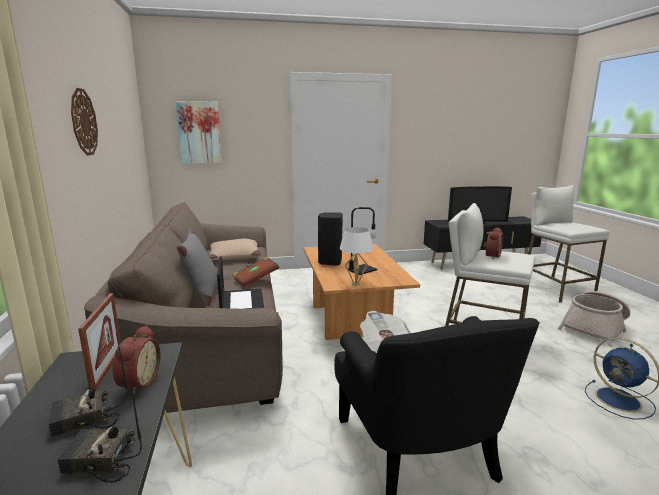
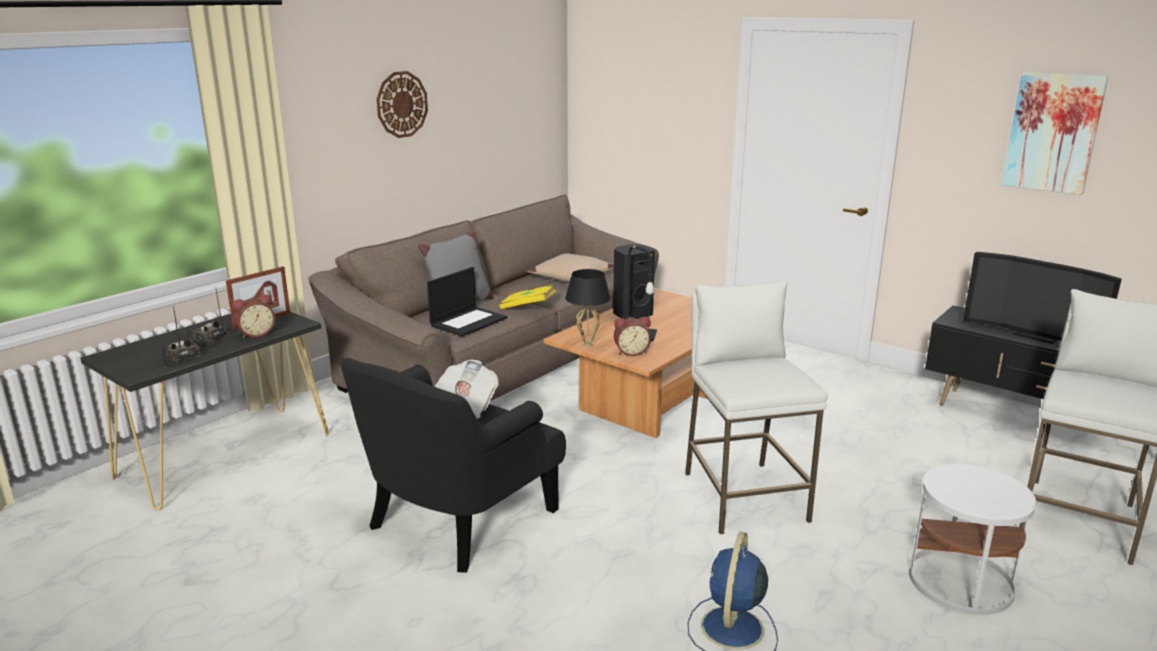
camera: 50 degrees right, 5 degrees up
(200, 132) = (623, 101): picture -> picture (1053, 132)
(255, 279) = (528, 307): brown book -> yellow book
(356, 284) = (588, 345): white table lamp -> black table lamp
(491, 256) = (748, 366): alarm clock -> alarm clock (631, 352)
(594, 328) = (961, 582): basket -> white side table

